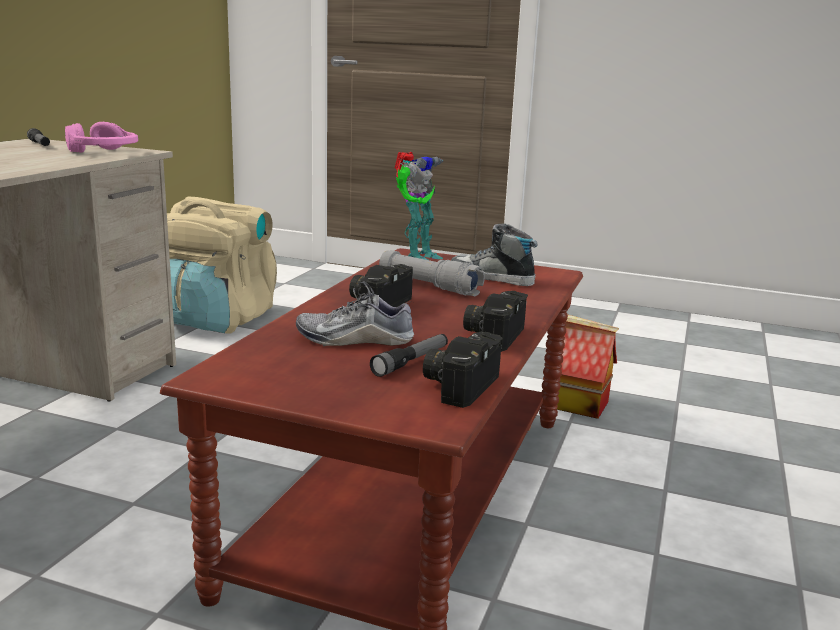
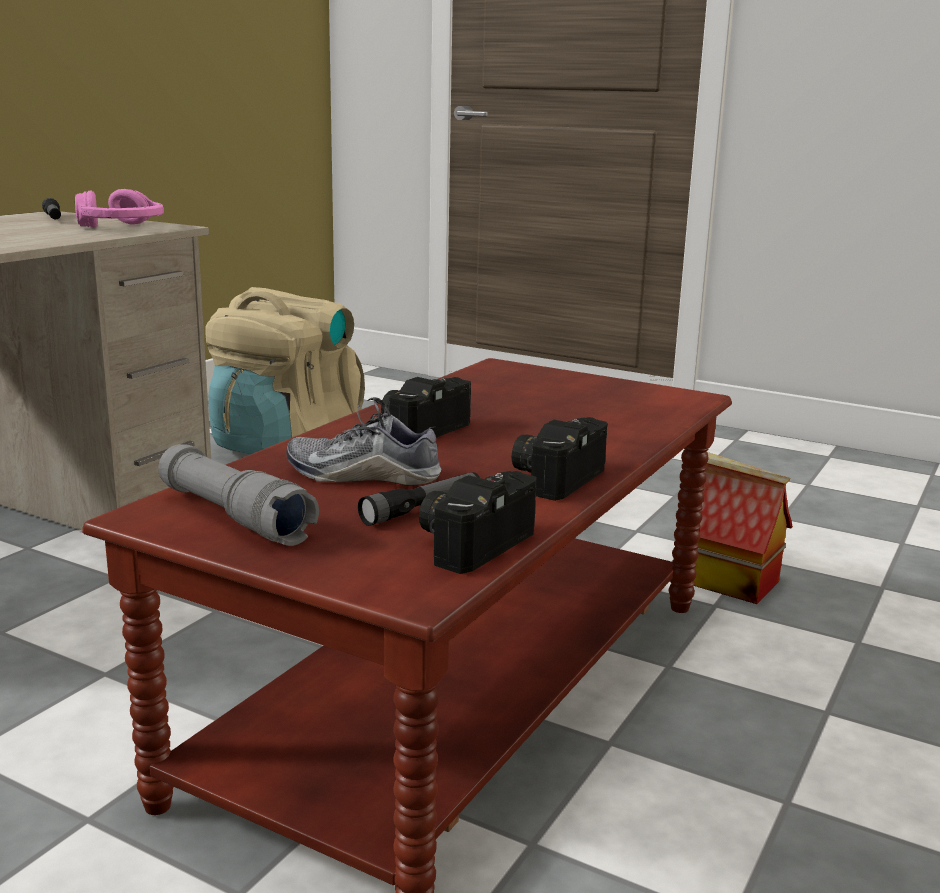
camera: 10 degrees right, 0 degrees up
(417, 256) = (506, 369): toy robot -> none
(429, 286) = (502, 409): grey flashlight -> grey flashlight (234, 516)
(491, 277) = (594, 400): shoe -> none

